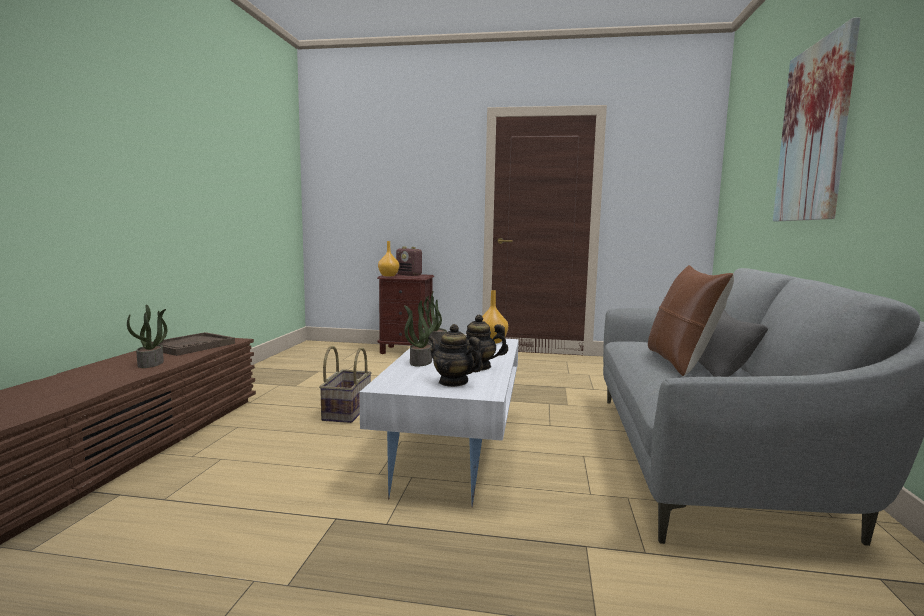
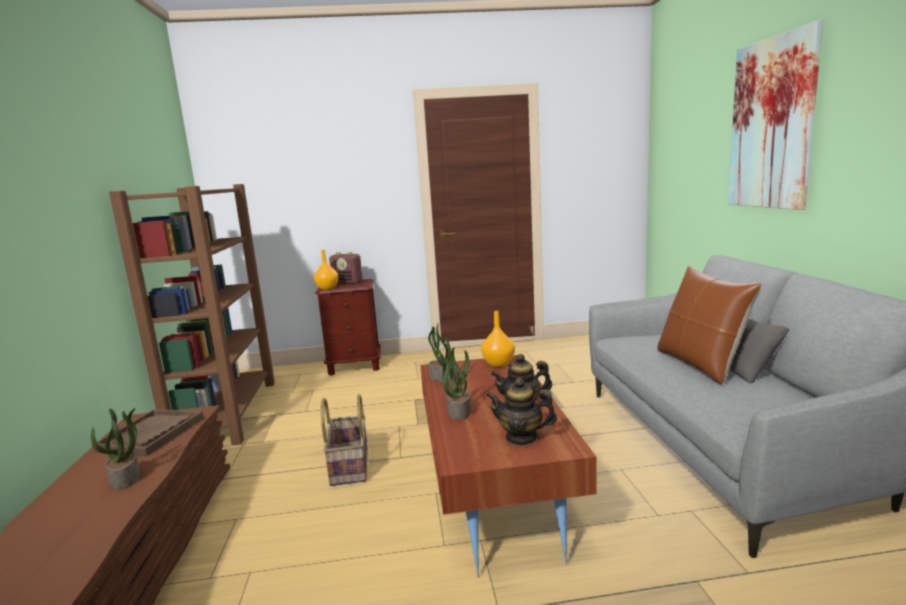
camera: 15 degrees left, 5 degrees up
(283, 365) = (227, 413): none -> brown bookcase
(454, 446) = (495, 487): white coffee table -> brown coffee table

